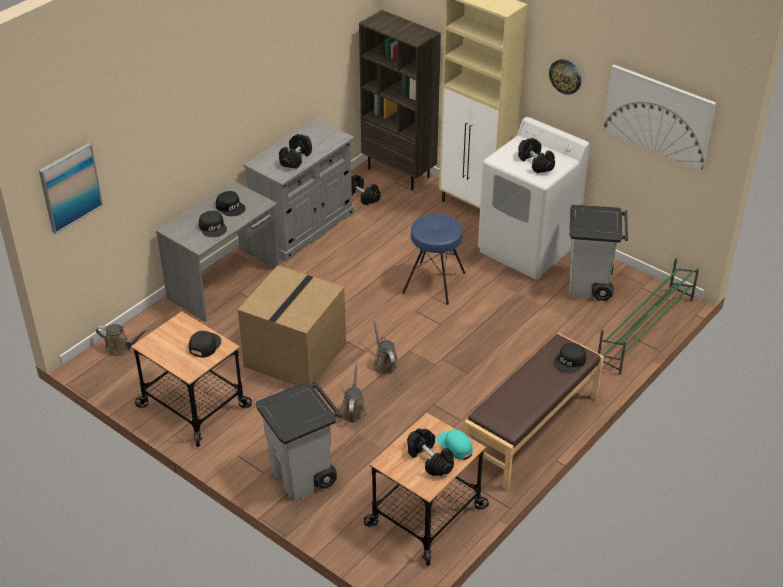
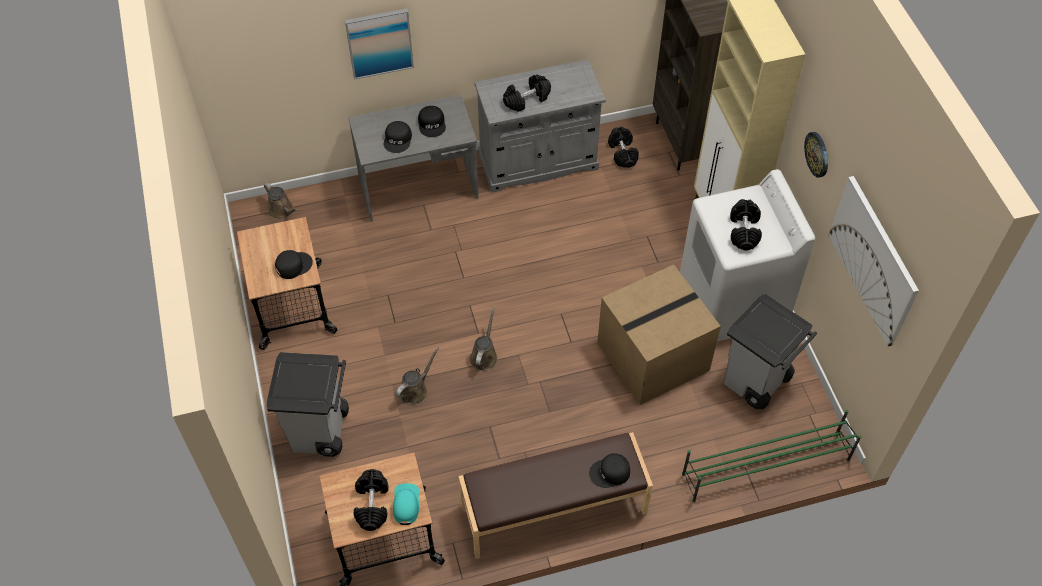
camera: 35 degrees right, 15 degrees up
(70, 187) = (239, 57): picture -> picture (379, 43)
(295, 353) = (416, 299): cardboard box -> cardboard box (653, 355)
(434, 283) = (606, 292): blue stool -> none

